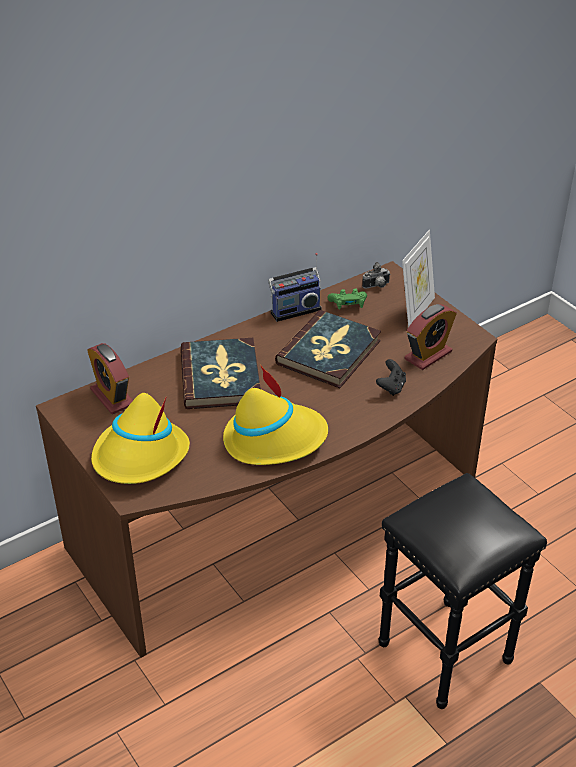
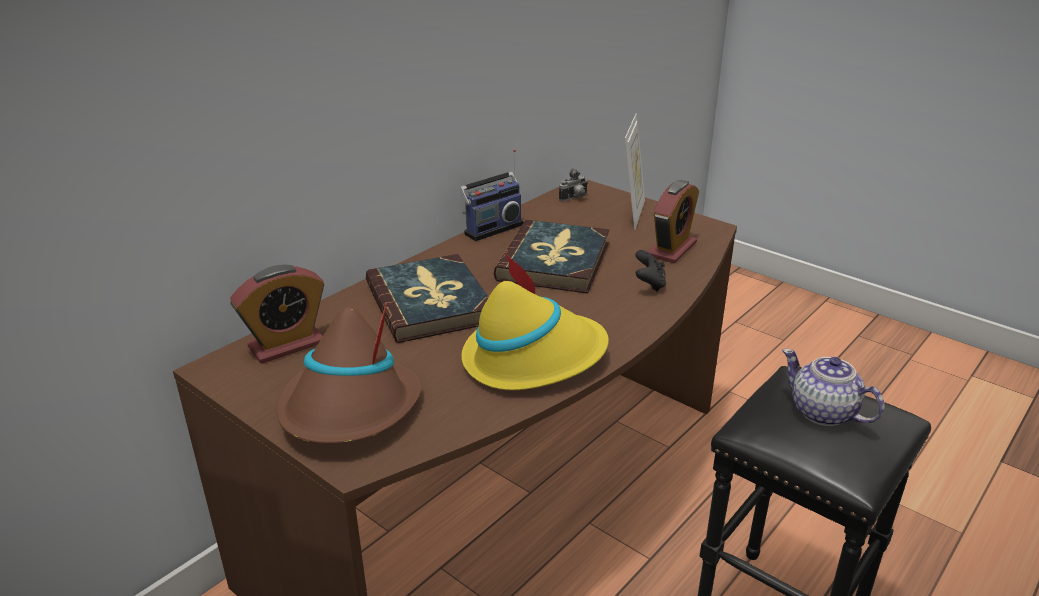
camera: 15 degrees left, 10 degrees down
(112, 397) = (287, 345): alarm clock -> alarm clock turned 75 degrees counterclockwise
(140, 457) = (350, 409): yellow hat -> brown hat
(348, 305) = (552, 217): green game controller -> none
(463, 518) = (823, 413): none -> teapot

